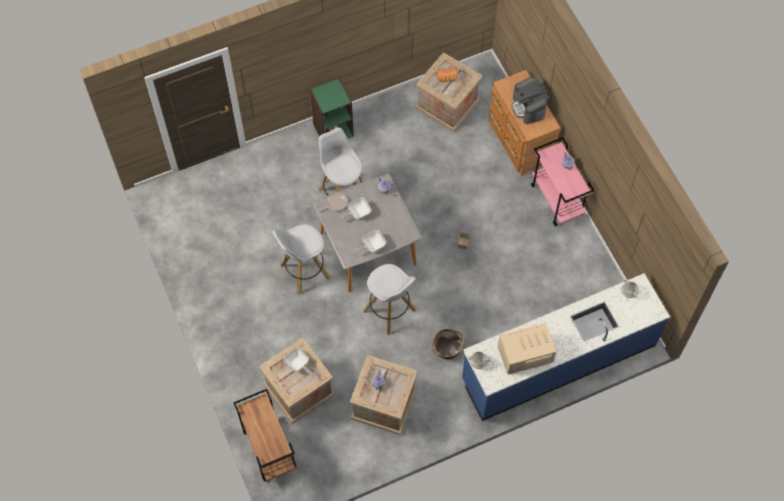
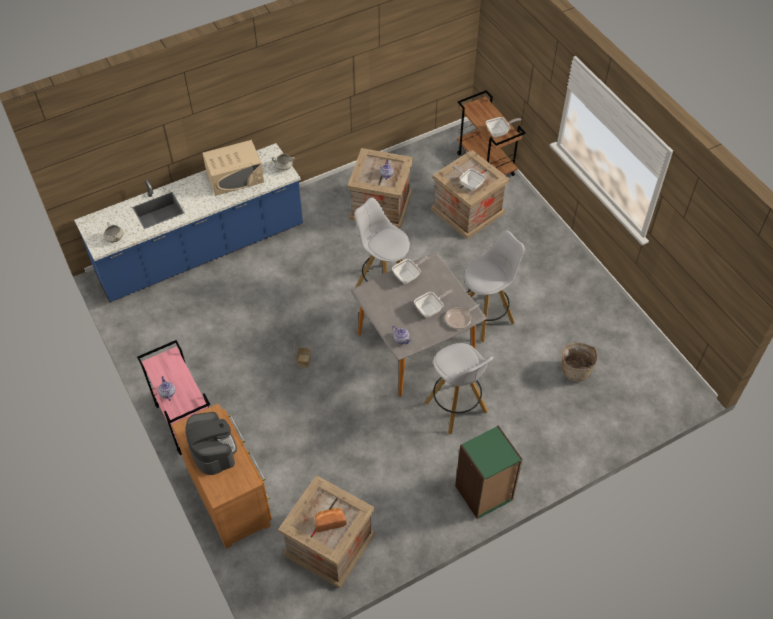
camera: 175 degrees right, 10 degrees down
(258, 412) = (499, 132): none -> frying pan
(446, 351) = (319, 253): basket -> basket (575, 370)

